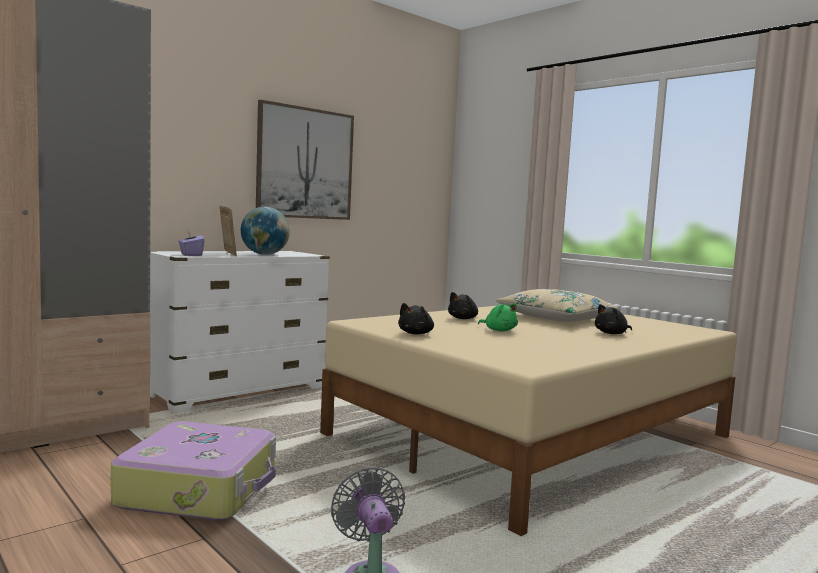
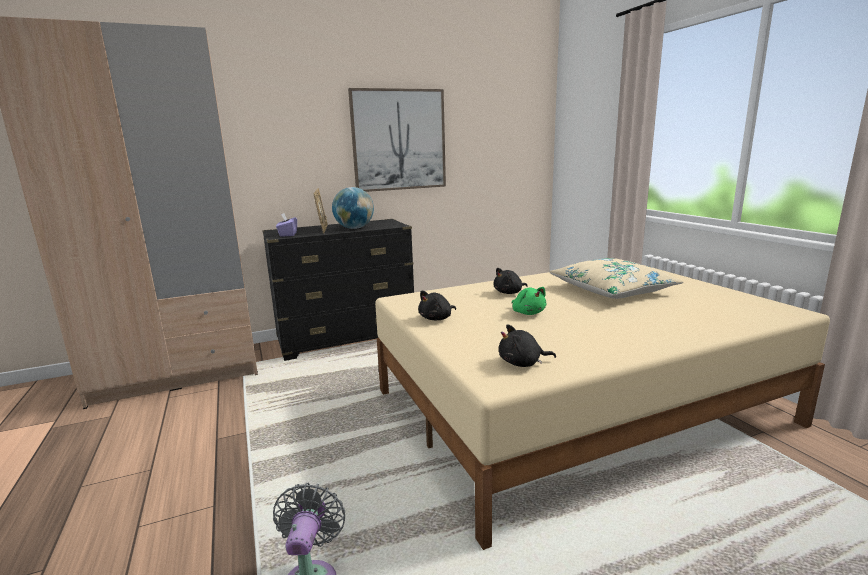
camera: 20 degrees right, 10 degrees up
(200, 488) = (249, 446): suitcase -> none
(238, 392) = (346, 339): white dresser -> black dresser
(612, 333) = (655, 318): black plush toy -> black plush toy (522, 363)

